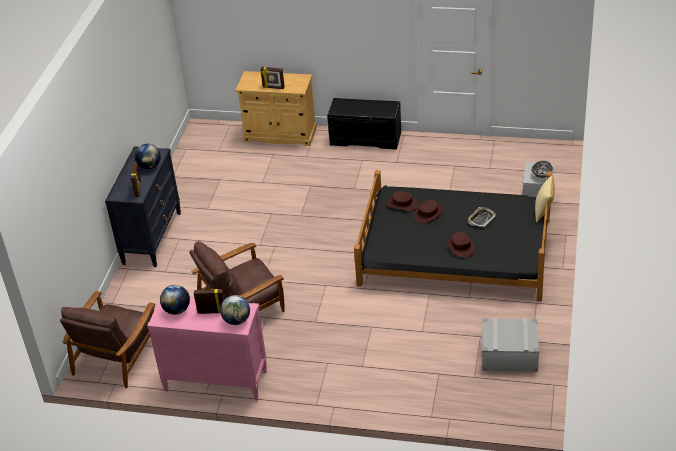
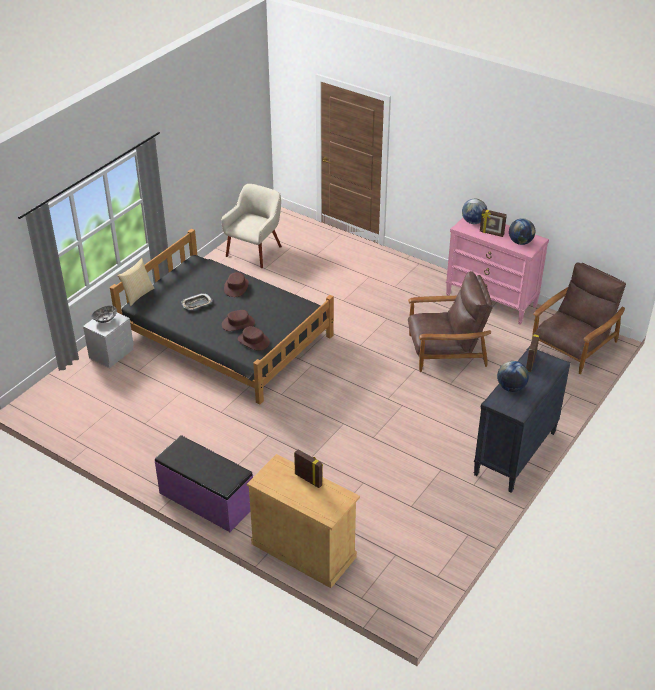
camera: 160 degrees left, 0 degrees up
(365, 138) = (206, 500): black bench -> purple bench
(509, 355) = (255, 251): grey storage box -> beige armchair

